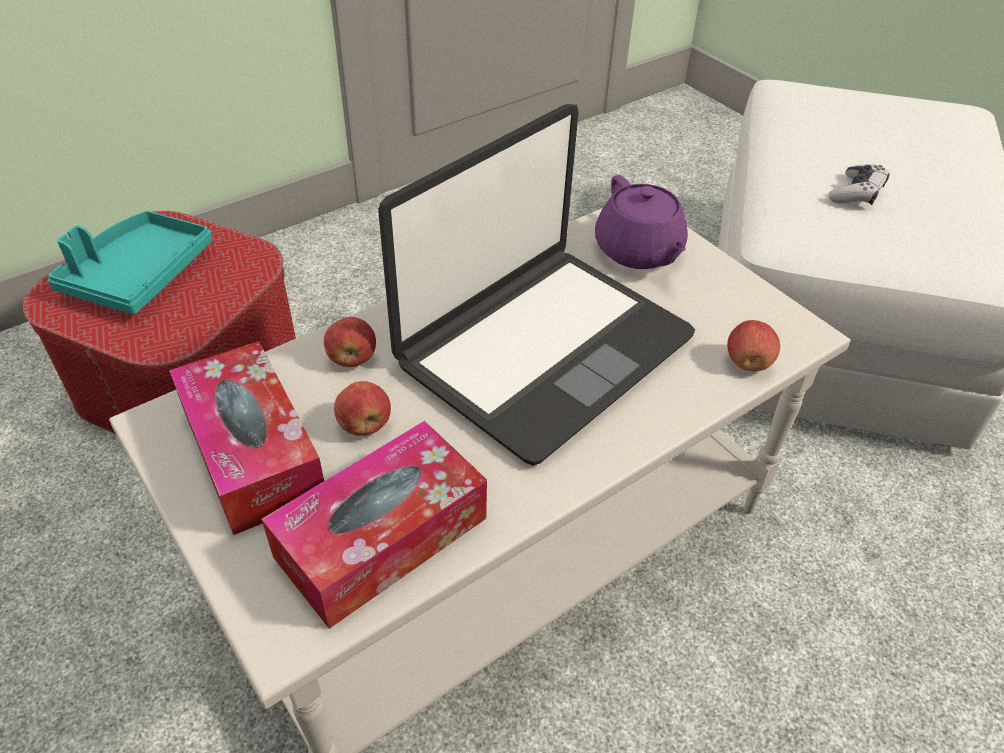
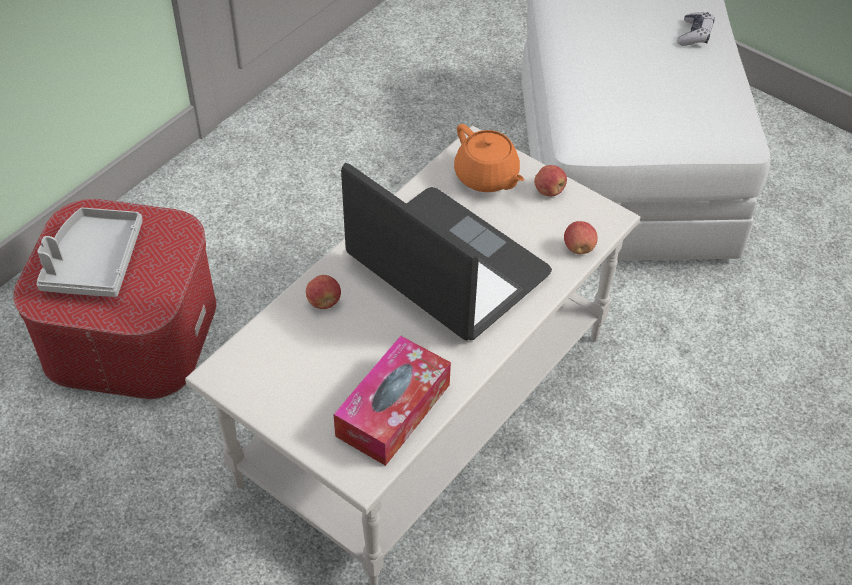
camera: 15 degrees left, 5 degrees up
(138, 275) = (93, 262): turquoise tray -> grey tray
(252, 452) = (290, 378): tissue box -> none
(364, 425) = (352, 345): apple -> apple (549, 191)
(543, 349) = (446, 267): laptop -> laptop turned 75 degrees counterclockwise
(638, 251) = (487, 177): purple teapot -> orange teapot
(856, 193) = (627, 90): game controller -> game controller (694, 35)

